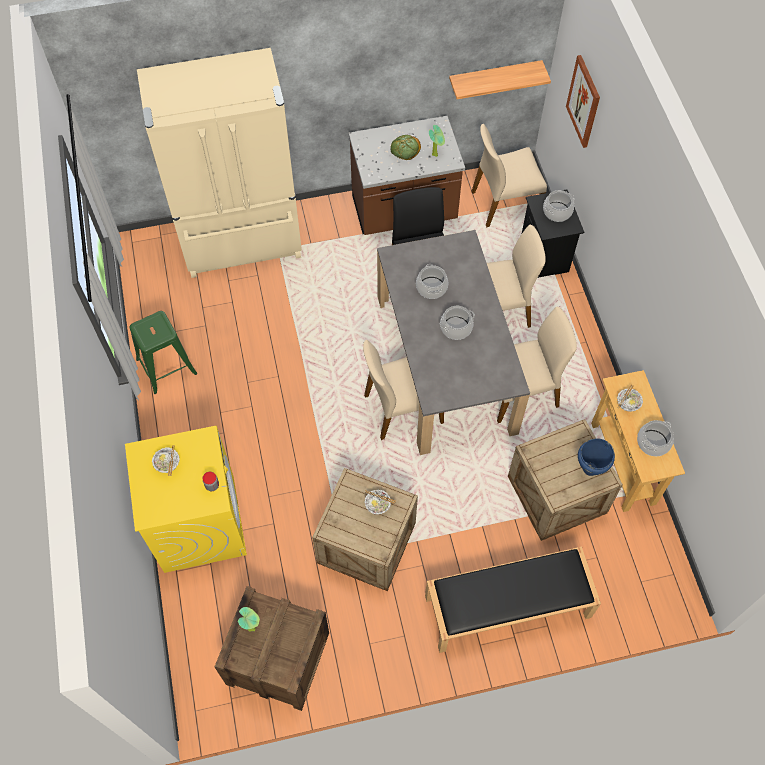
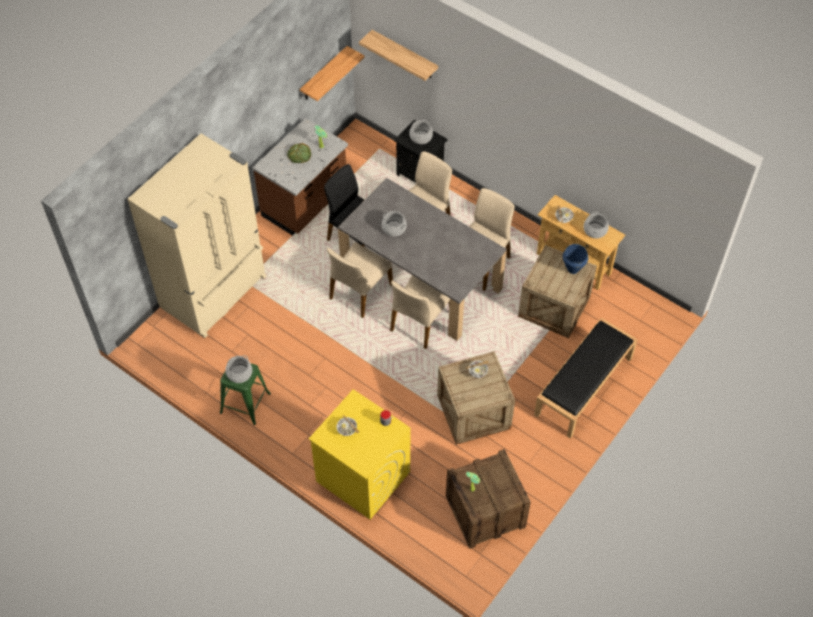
camera: 40 degrees left, 5 degrees down
(456, 328) = (431, 241): cooking pot -> cooking pot (239, 373)
(505, 203) = (365, 157): beige chair -> beige chair (360, 292)
(584, 101) = (404, 55): picture -> shelf

